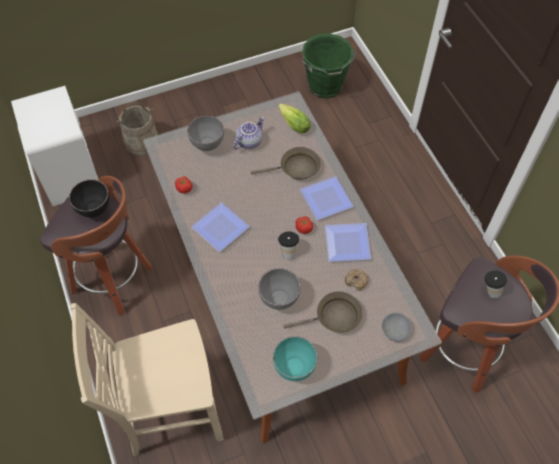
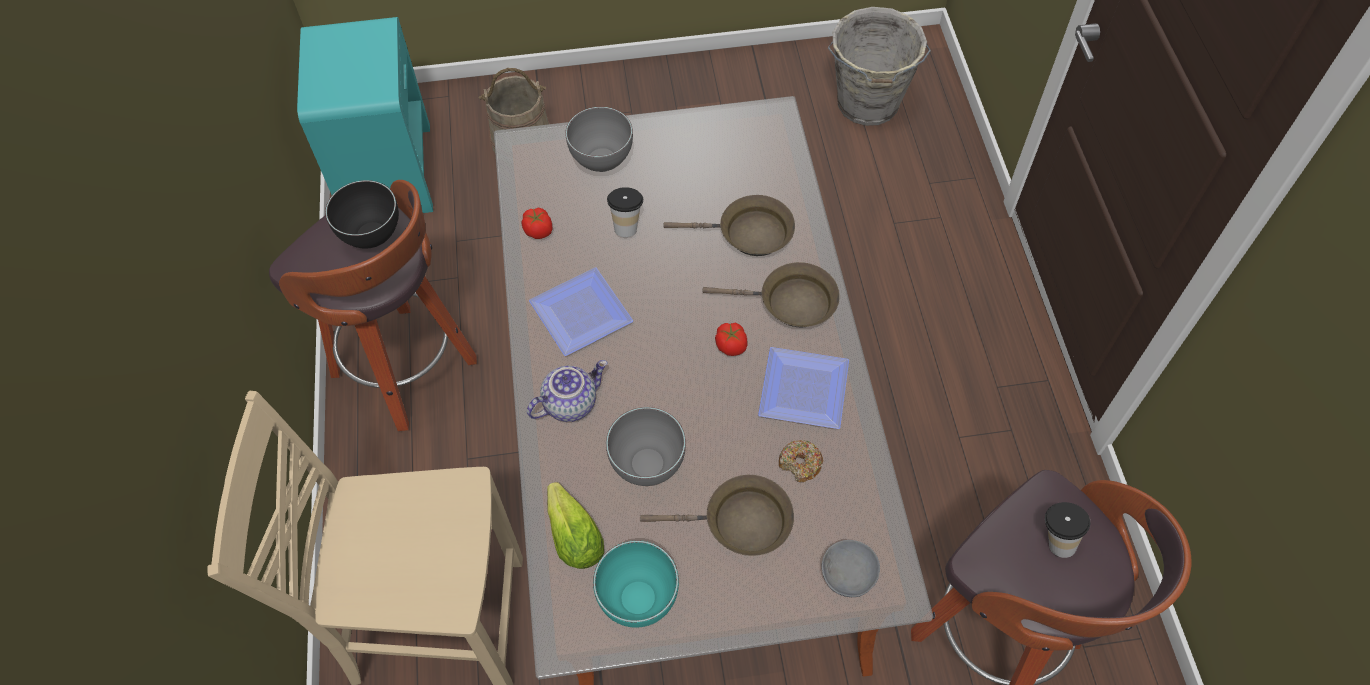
camera: 15 degrees right, 0 degrees up
(69, 172) = (387, 171): white nightstand -> turquoise nightstand
(249, 141) = (677, 169): teapot -> teapot (570, 402)
(288, 251) = (690, 381): cup -> cup (627, 225)
(292, 123) = (766, 151): lettuce -> lettuce (573, 532)
(325, 87) = (867, 105): green bucket -> grey bucket
(328, 200) = (791, 303): plate -> brown frying pan

